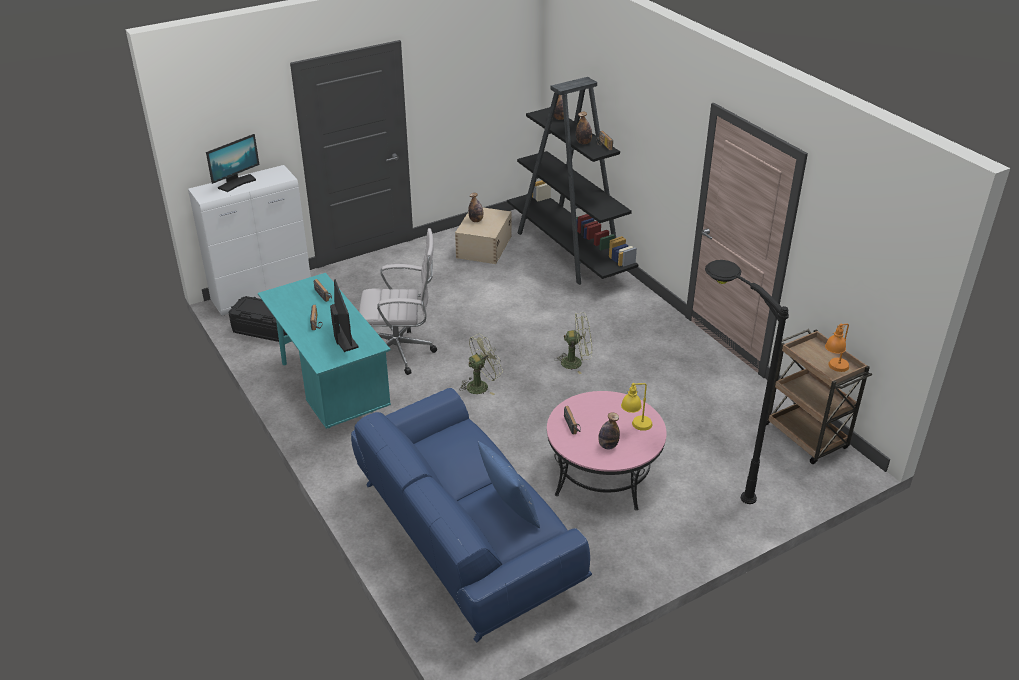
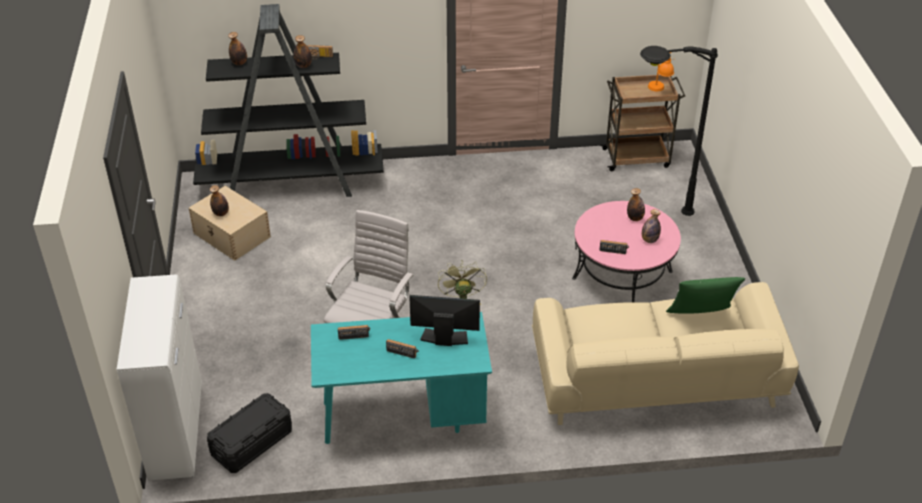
camera: 65 degrees left, 5 degrees up
(237, 183) = (143, 324): monitor -> none
(464, 535) = (655, 379): blue sofa -> beige sofa
(509, 509) = (700, 317): blue pillow -> green pillow
(576, 362) = (468, 239): green fan -> none
(635, 427) = (635, 218): yellow table lamp -> bottle

